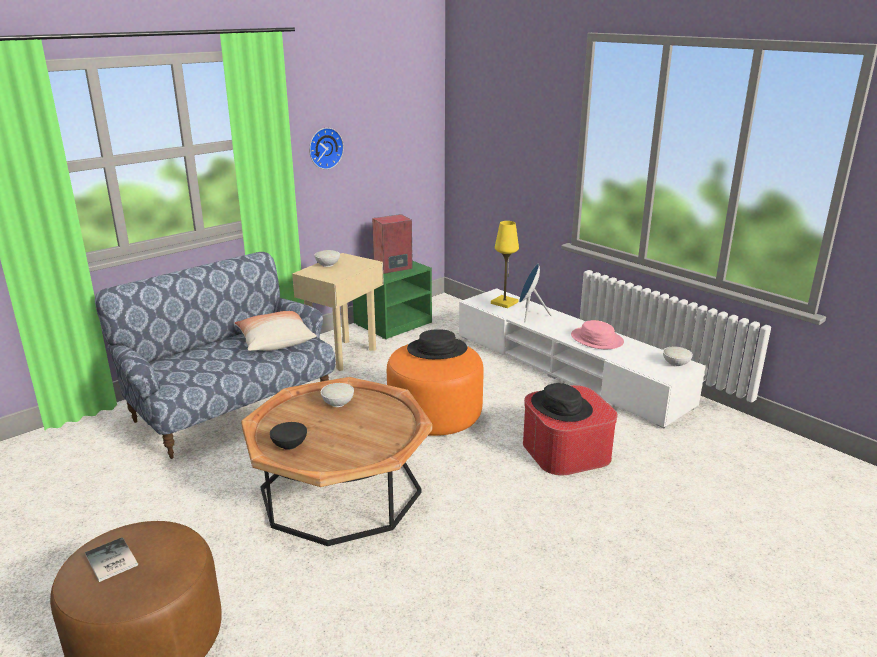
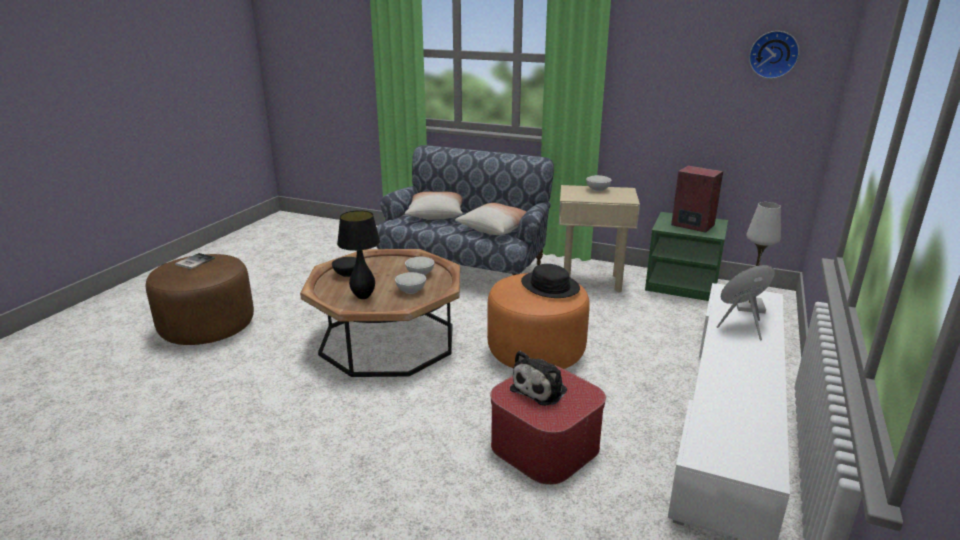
camera: 65 degrees right, 0 degrees up
(186, 362) = (436, 214): none -> pillow
(324, 148) = (653, 79): wall clock -> wall clock (773, 54)
(360, 444) = (363, 296): none -> black table lamp
(504, 303) = (749, 306): yellow table lamp -> white table lamp
(561, 406) = (541, 389): black hat -> plush toy
(596, 339) = (741, 383): pink hat -> none
(676, 363) = (757, 462): white bowl -> white bowl (411, 290)

